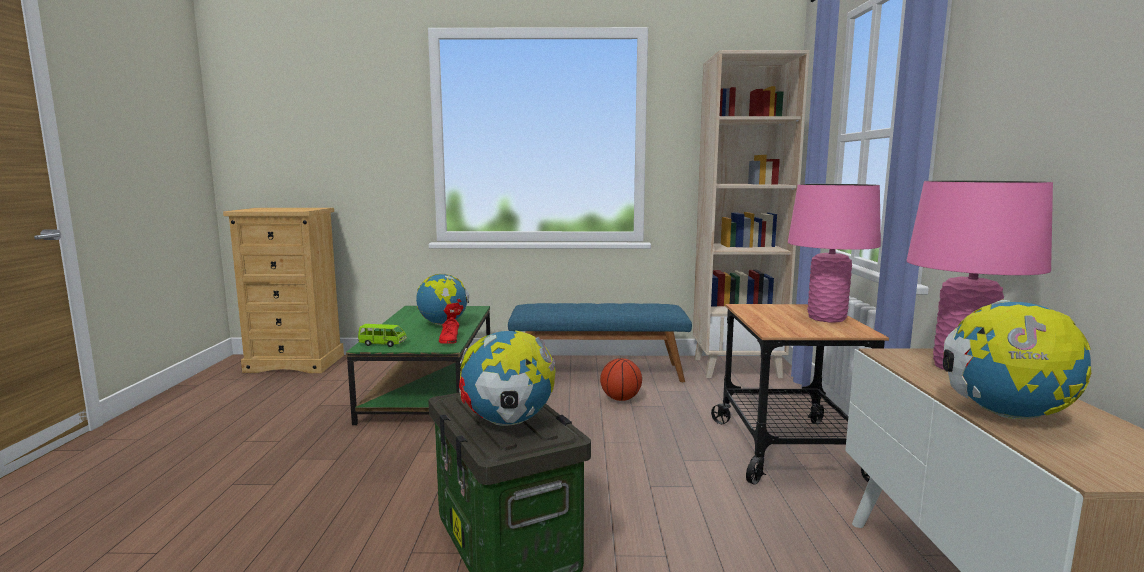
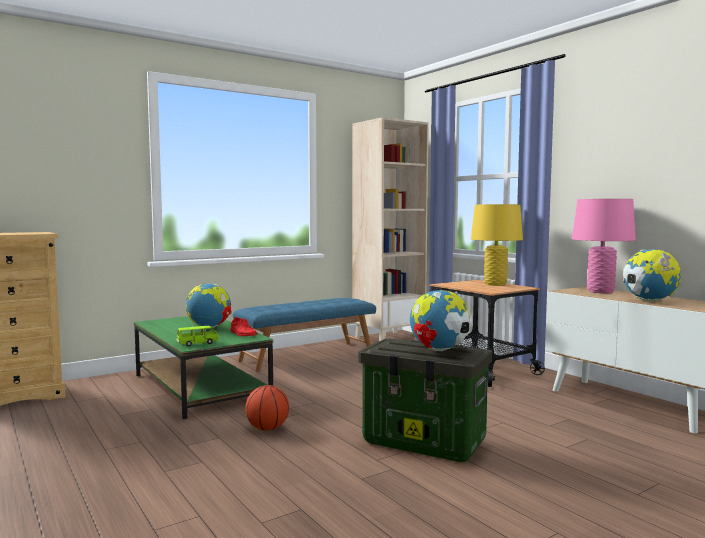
camera: 35 degrees left, 5 degrees down
(620, 399) = (350, 366): basketball -> basketball (267, 429)
(827, 318) = (495, 284): pink table lamp -> yellow table lamp

